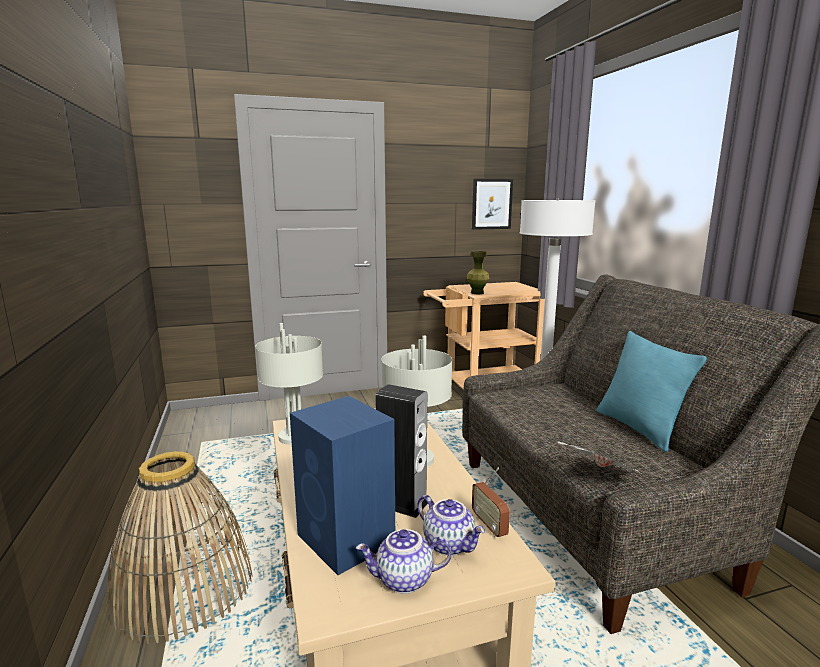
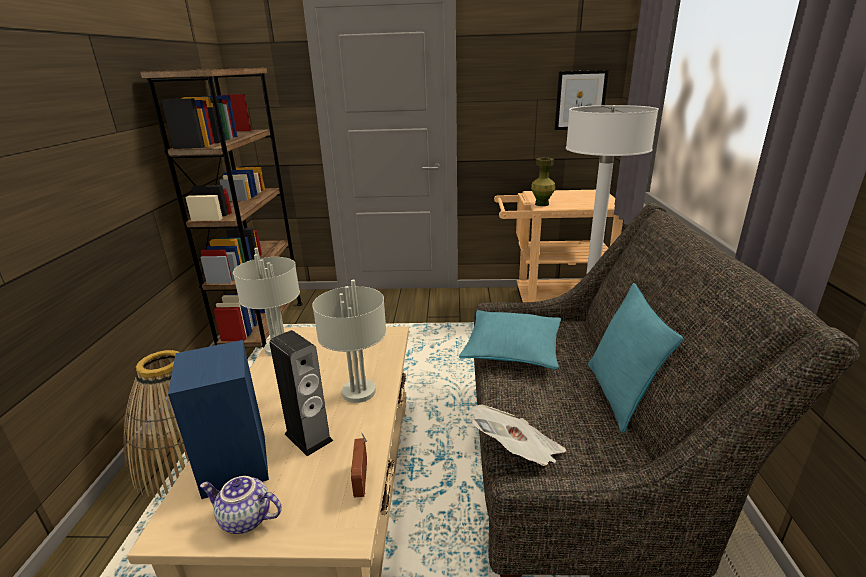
camera: 20 degrees right, 10 degrees up
(193, 447) = (263, 328): none -> brown bookcase
(450, 544) = (311, 492): teapot -> none
(524, 409) = (512, 349): none -> turquoise pillow

